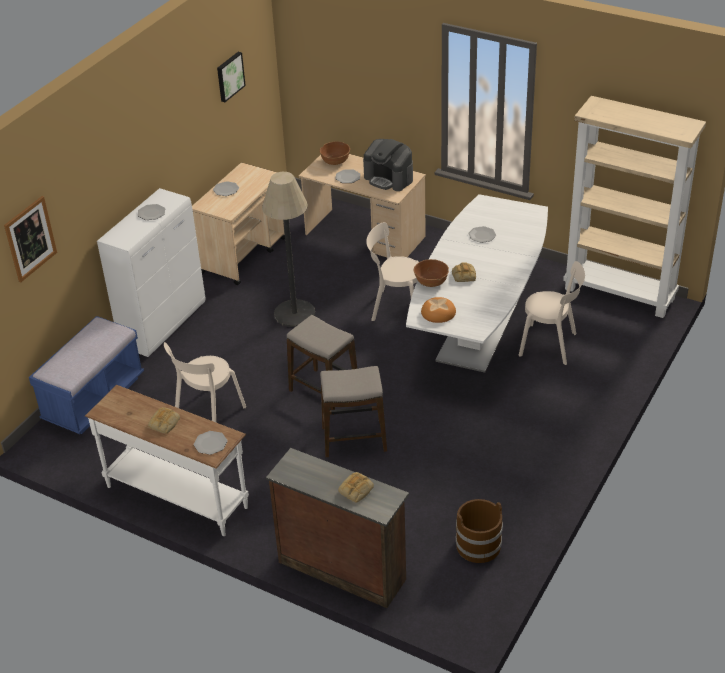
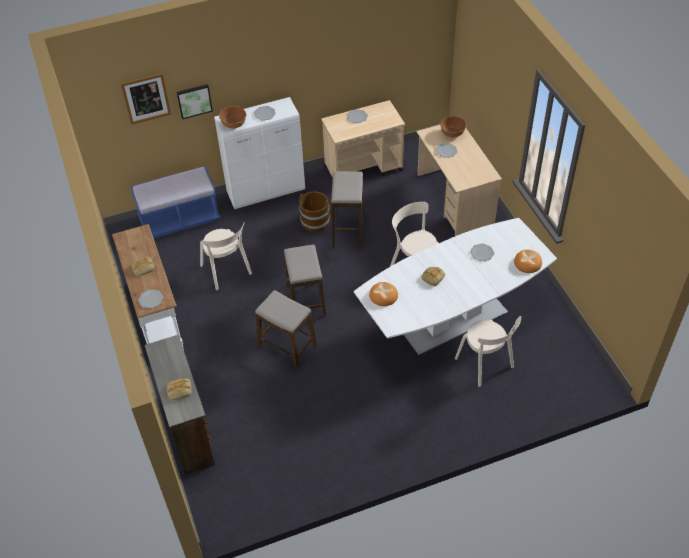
camera: 40 degrees right, 10 degrees up
(208, 414) = (227, 271): beige chair -> beige chair turned 105 degrees counterclockwise
(229, 76) = (391, 33): picture -> picture (194, 100)
(294, 313) = (348, 232): floor lamp -> stool
(389, 178) = (472, 168): coffee machine -> none
(431, 282) = (406, 268): brown bowl -> brown bowl (234, 124)
(478, 546) = (278, 475): brown bucket -> brown bucket (315, 221)
(529, 222) = (527, 262): none -> bread
(620, 293) = (583, 357): beige bookcase -> none

